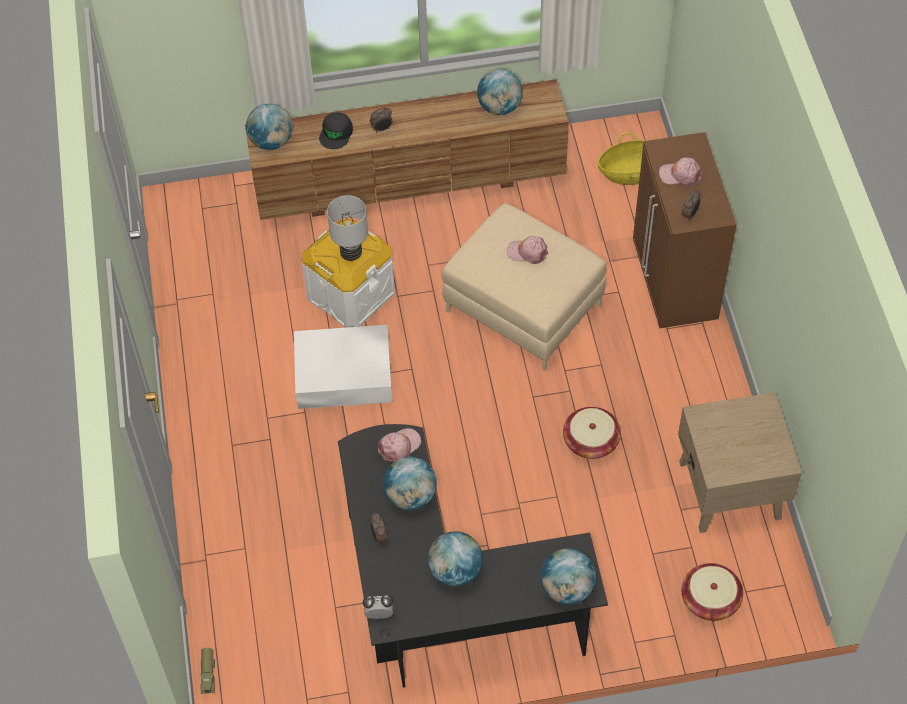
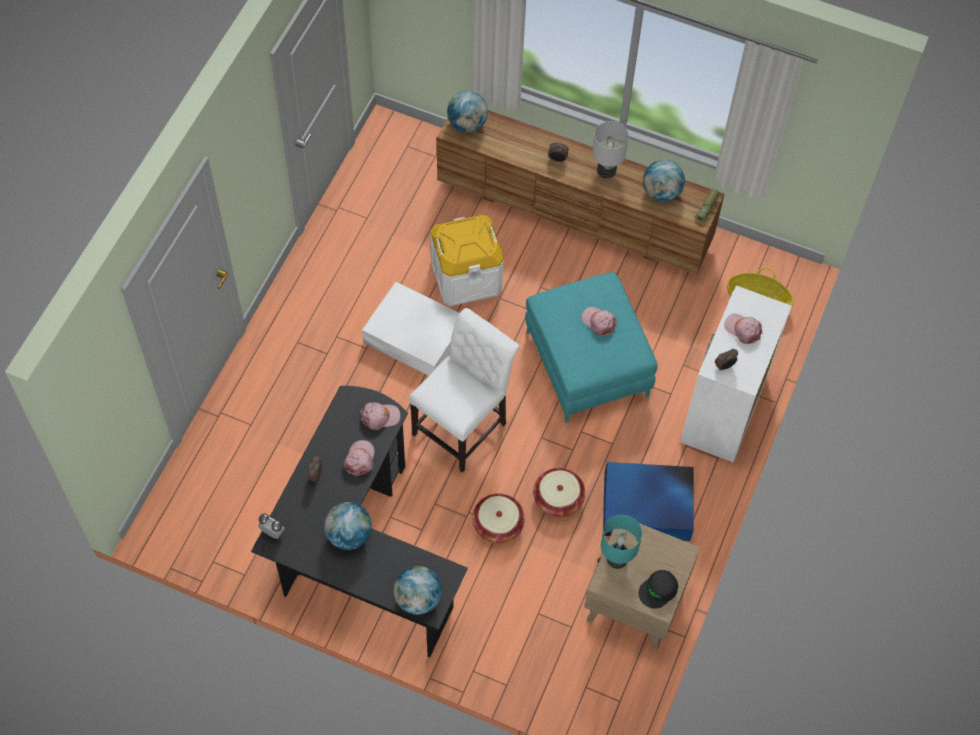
camera: 30 degrees right, 5 degrees up
(209, 674) = (161, 501): toy truck -> toy truck (707, 209)
(336, 133) = (520, 144): black cap -> black cap (658, 590)
(350, 252) = (468, 244): grey table lamp -> grey table lamp (606, 170)
(410, 496) = (360, 459): globe -> pink cap
(453, 428) = (464, 425): none -> white chair
(524, 308) = (587, 364): beige ottoman -> turquoise ottoman
(675, 278) = (723, 409): brown cabinet -> white cabinet
(676, 401) = (648, 507): none -> blue storage box
(710, 600) = (554, 676): basket -> basket (498, 524)
(711, 445) = (617, 558): none -> turquoise table lamp

